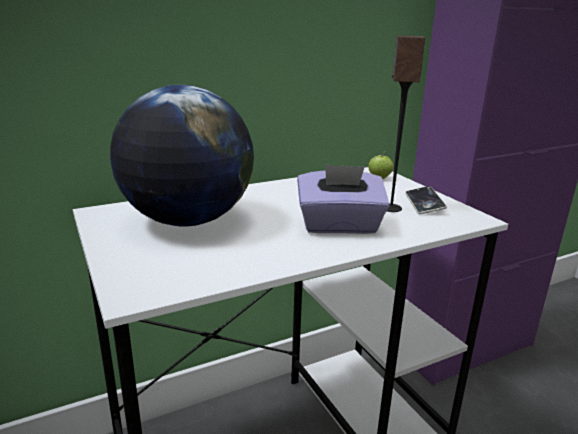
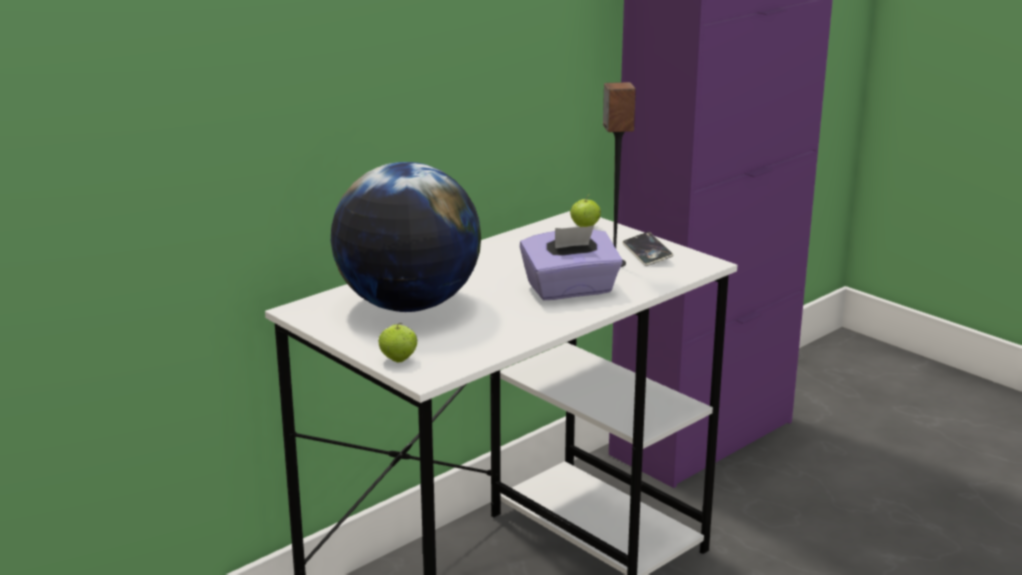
camera: 15 degrees left, 0 degrees up
(126, 272) = (398, 359): none -> apple

